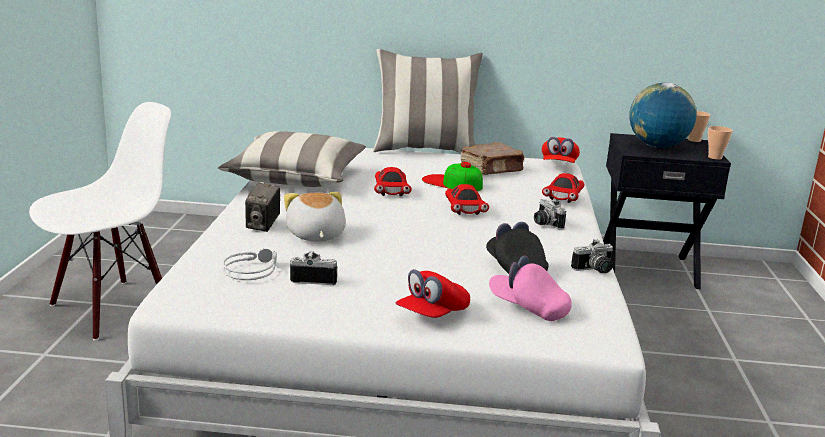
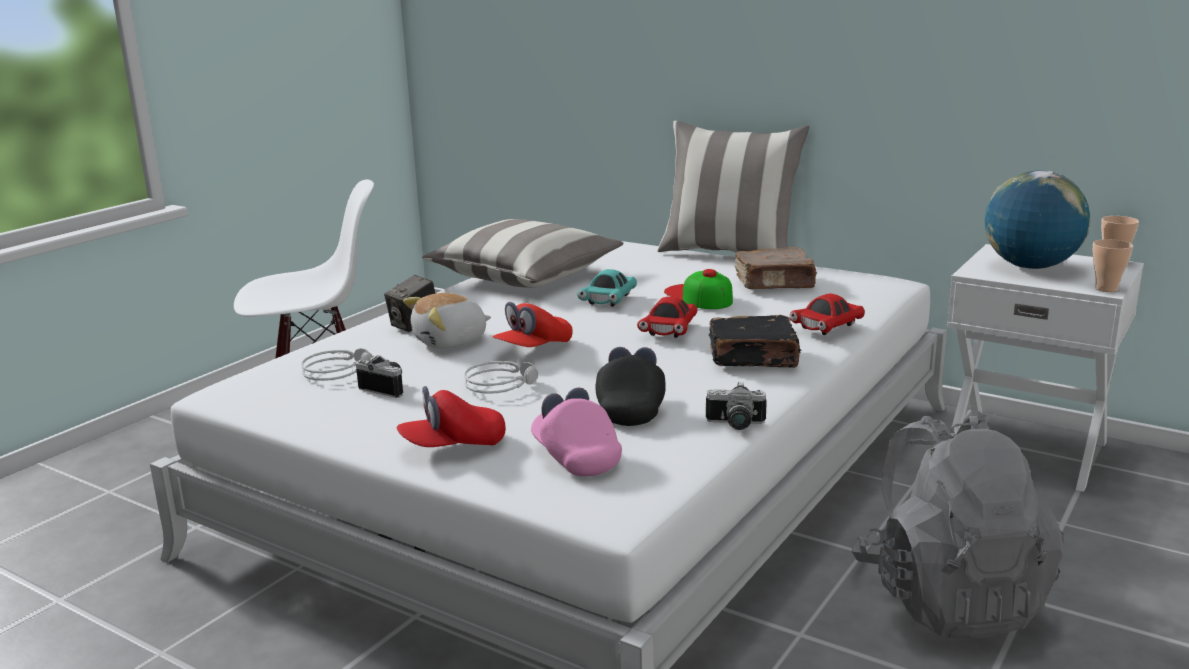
camera: 30 degrees right, 0 degrees up
(315, 235) = (451, 341): plush toy -> plush toy turned 135 degrees counterclockwise
(391, 191) = (609, 300): red toy car -> turquoise toy car
(401, 263) = (501, 383): none -> grey headphones
(545, 224) = (754, 358): camera -> black book
(558, 166) = (883, 285): red cap -> red cap (533, 348)
(647, 268) = (1026, 449): black nightstand -> white nightstand
(698, 368) = (949, 598): none -> grey backpack

